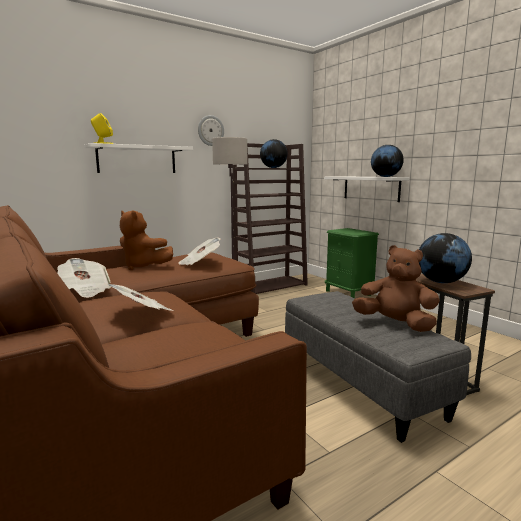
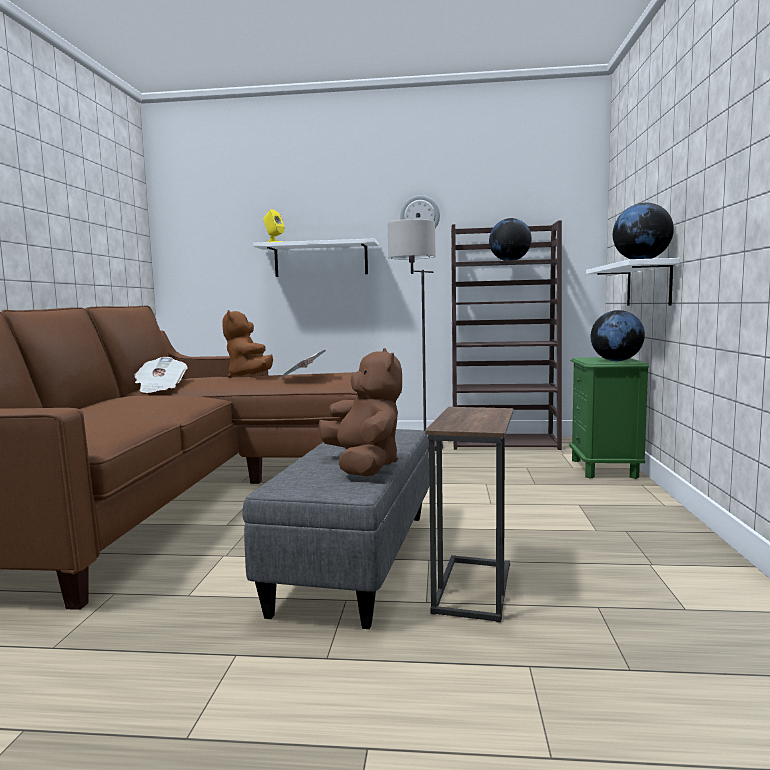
camera: 40 degrees right, 5 degrees down
(142, 313) = (131, 405): newspaper -> none
(441, 282) = (467, 416): globe -> globe (616, 361)

